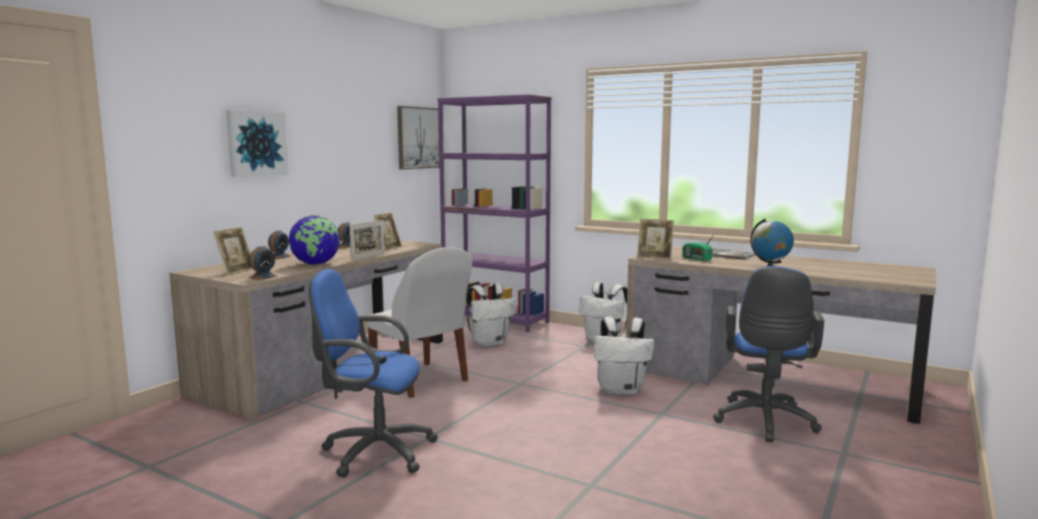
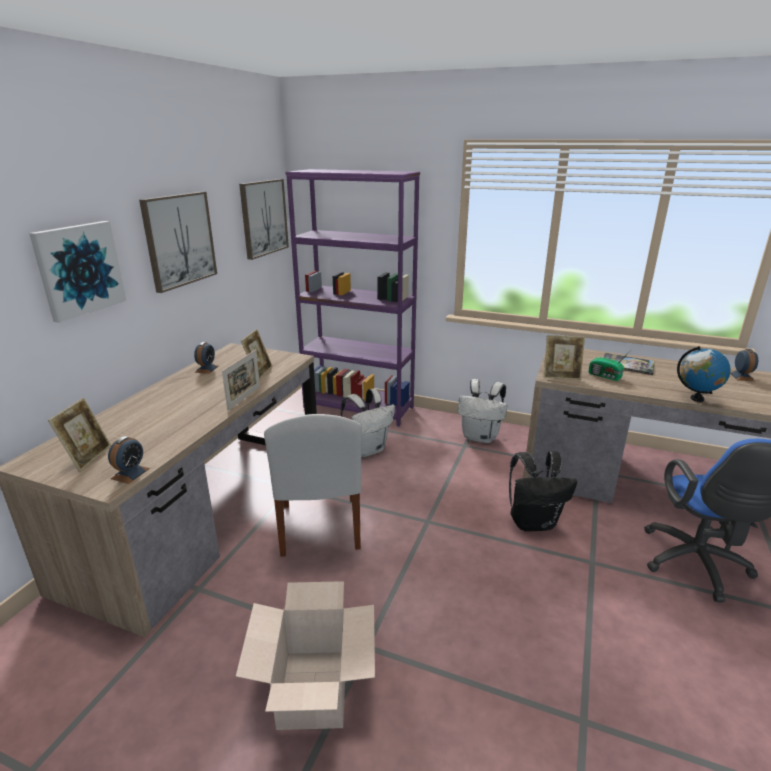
camera: 10 degrees left, 15 degrees up
(279, 257) = (133, 407): alarm clock -> alarm clock (741, 376)
(315, 264) = (187, 425): globe -> none
(338, 139) = (179, 240): none -> picture
(373, 452) = (312, 688): blue office chair -> cardboard box
(421, 381) = (319, 528): white chair -> white chair turned 45 degrees clockwise
(621, 390) = (533, 522): white backpack -> black backpack

